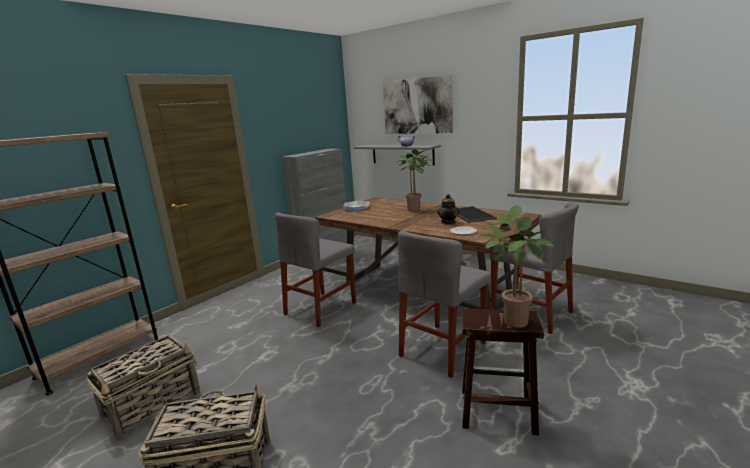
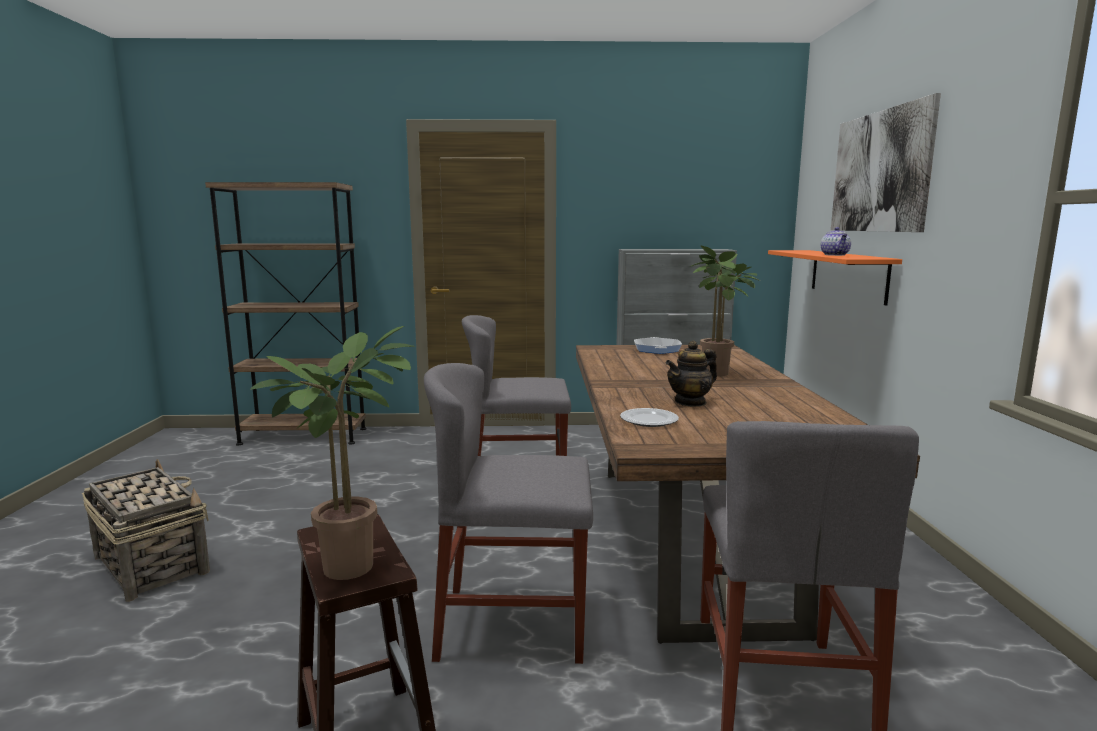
camera: 50 degrees right, 5 degrees down
(153, 403) = (245, 488): basket -> none
(402, 154) = (847, 275): grey shelf -> orange shelf
(469, 214) = (769, 406): tray -> none

